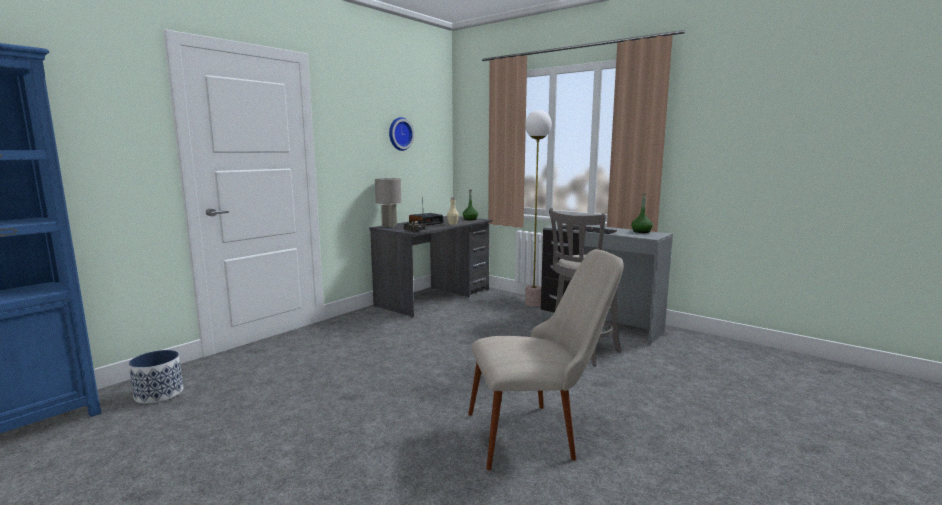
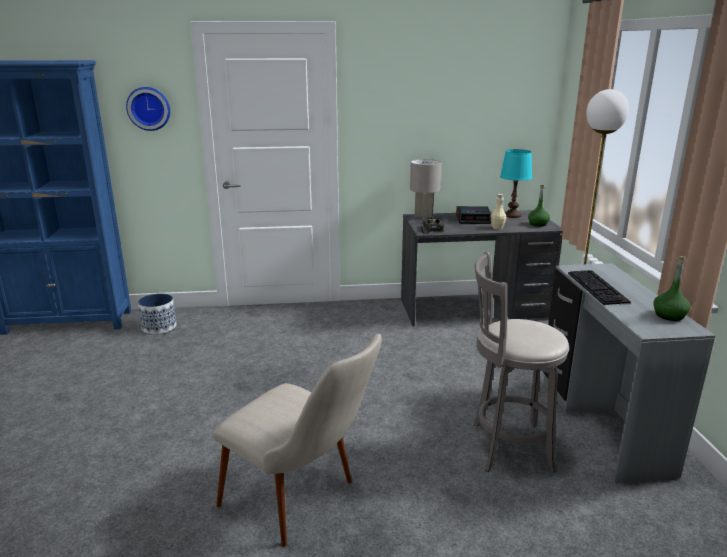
camera: 45 degrees right, 10 degrees up
(399, 134) = (460, 105): wall clock -> wall clock (149, 108)
(444, 218) = (512, 215): none -> turquoise table lamp

